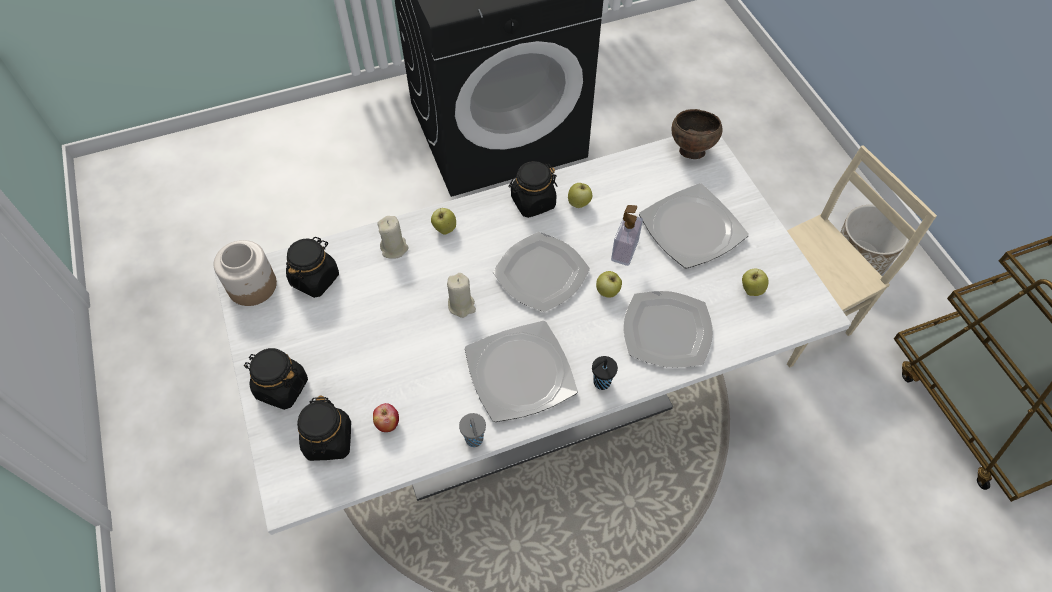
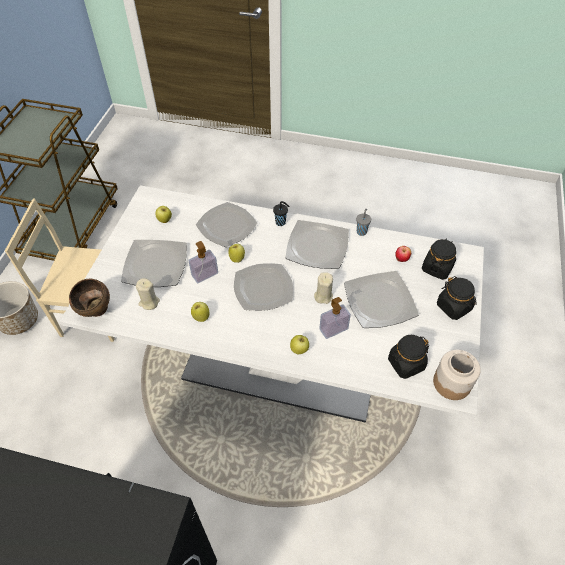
camera: 145 degrees left, 5 degrees down
(384, 339) = (380, 302): none -> plate
(394, 248) = (341, 355): beige candle -> beige candle (149, 302)
(422, 272) = (333, 329): none -> soap dispenser
(533, 202) = (228, 335): black jar -> none

